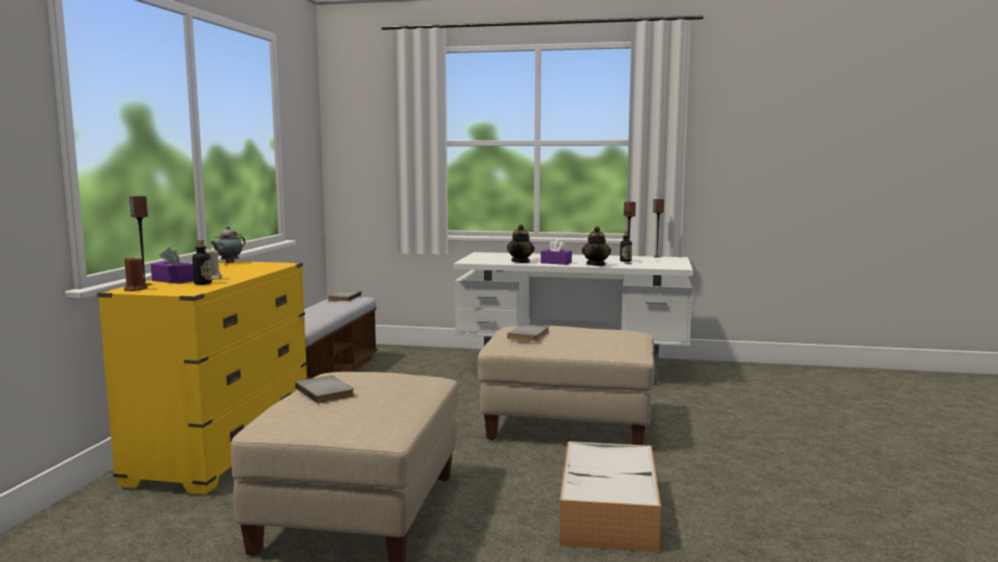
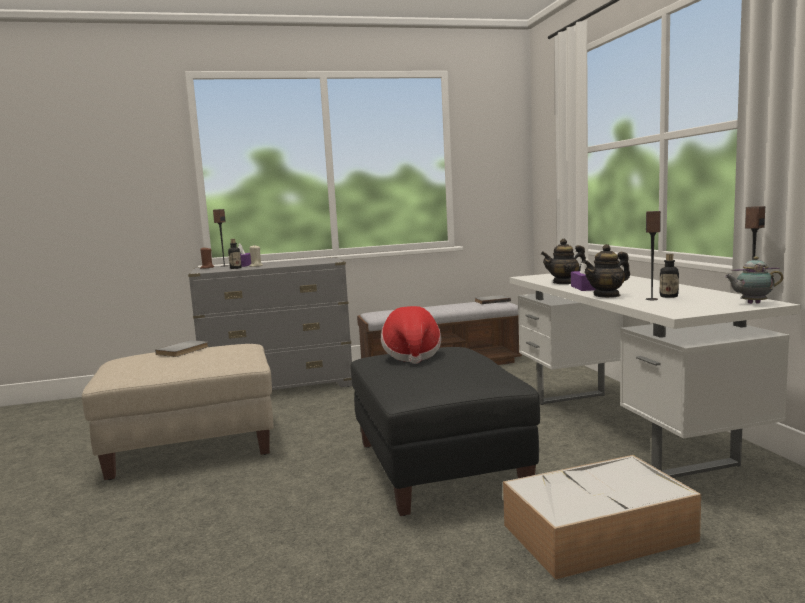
camera: 65 degrees right, 0 degrees up
(223, 449) = (279, 387): yellow dresser -> grey dresser
(228, 262) = (324, 258): teapot -> teapot (751, 303)
(530, 335) = (411, 355): grey book -> hat
(568, 426) = (438, 467): beige ottoman -> black ottoman
(609, 513) = (224, 533): storage box -> storage box (596, 534)

